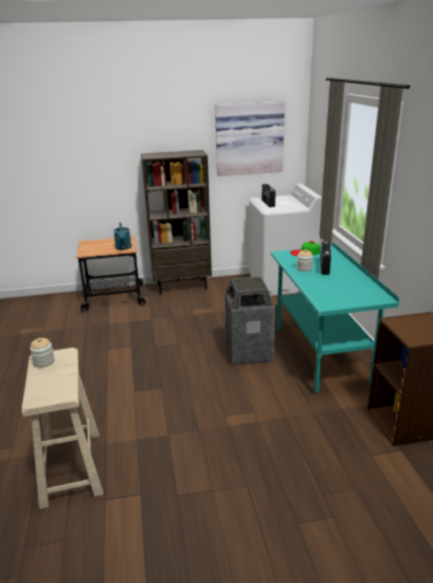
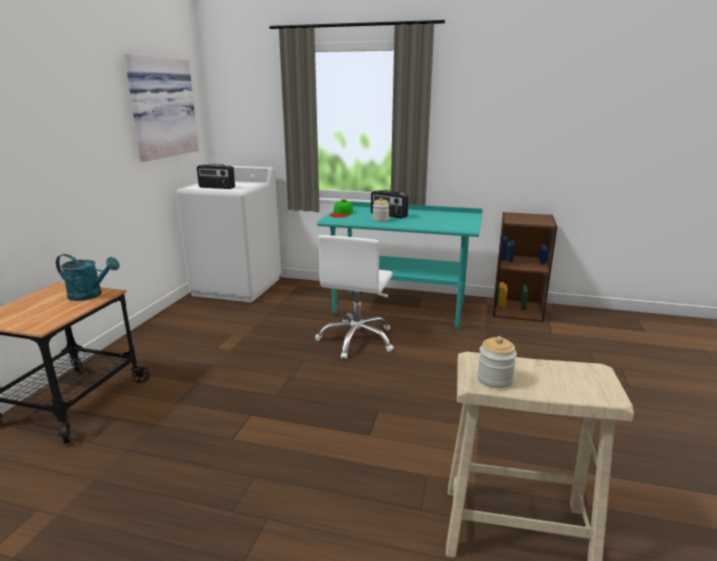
camera: 65 degrees left, 5 degrees down
(182, 287) = (142, 340): brown bookcase -> none
(248, 352) = (357, 340): trash can -> white office chair

